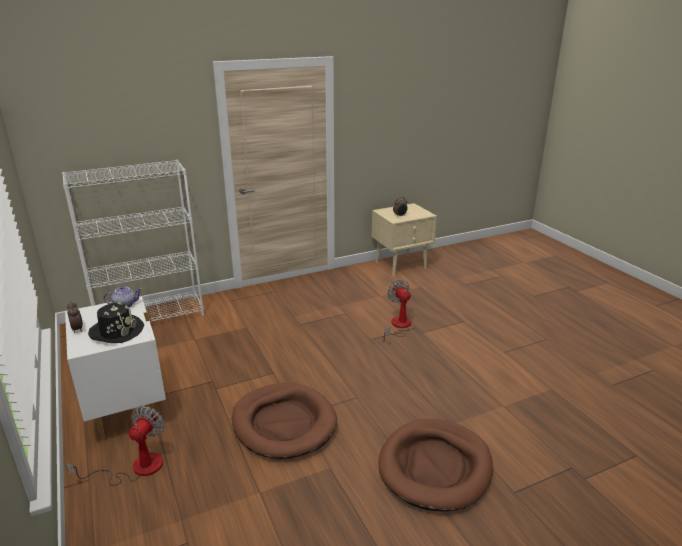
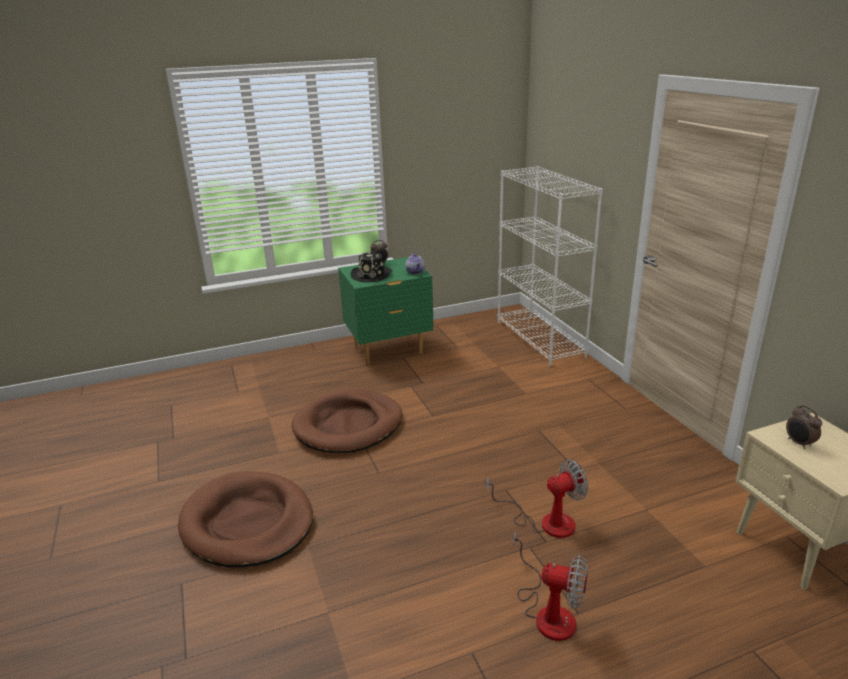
camera: 95 degrees right, 0 degrees up
(126, 409) = (389, 350): white nightstand -> green nightstand
(136, 468) = (318, 364): fan -> fan (548, 611)

